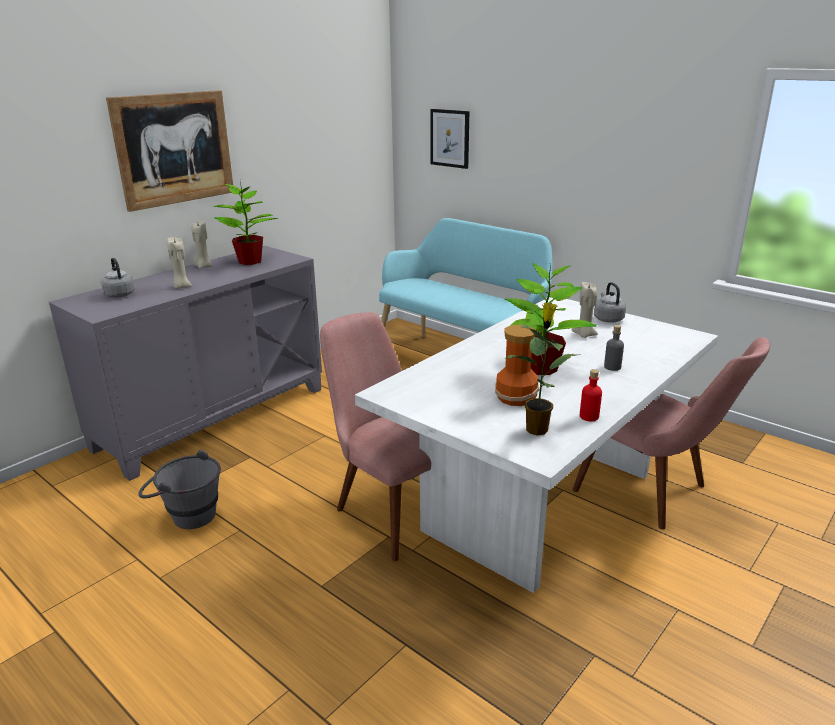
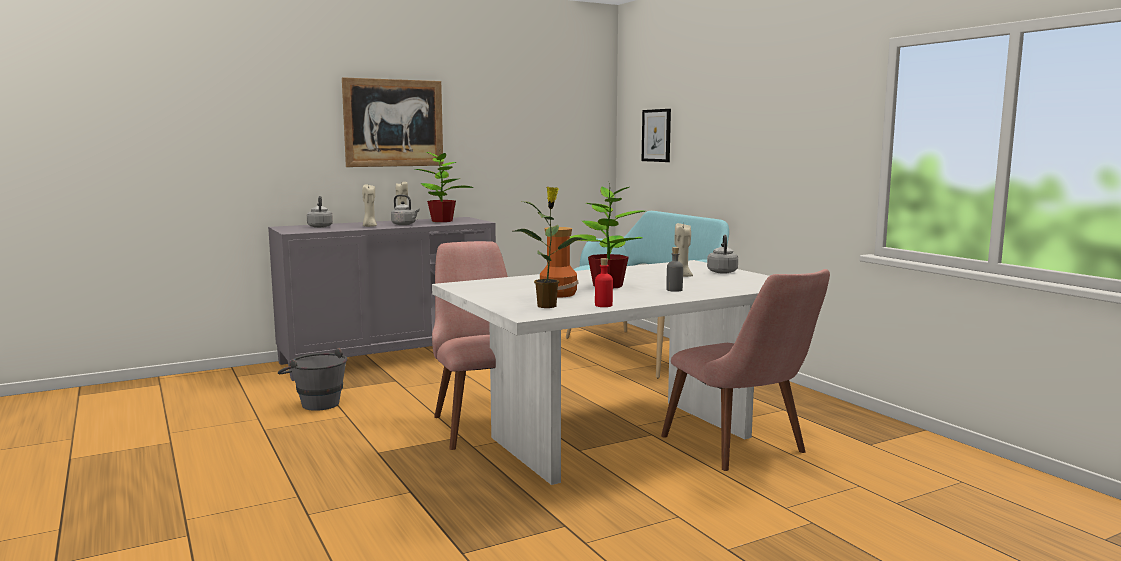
camera: 20 degrees right, 15 degrees down
(217, 276) = (405, 224): none -> grey kettle

